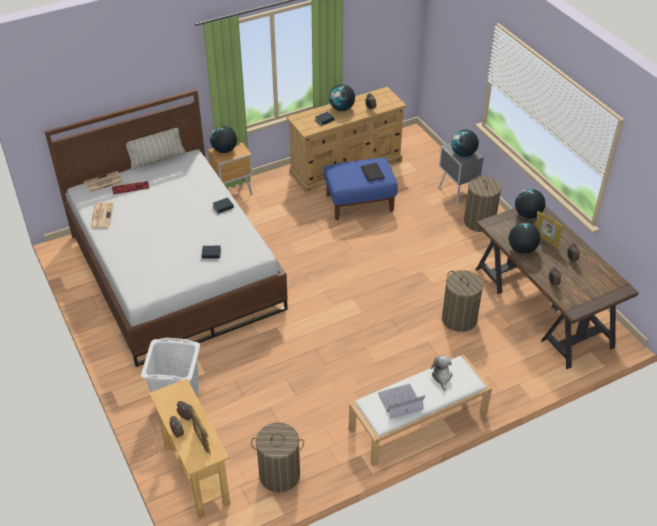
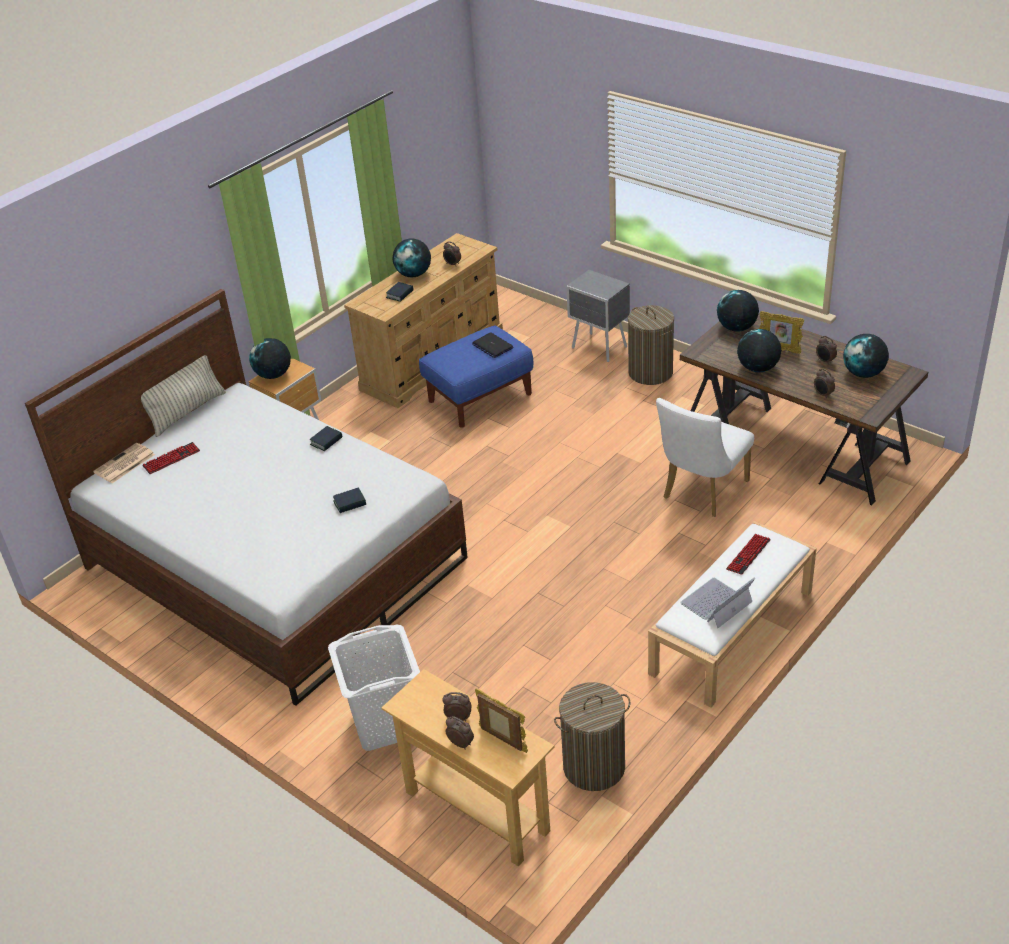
camera: 20 degrees left, 5 degrees down
(101, 215) = (150, 507): newspaper -> none
(442, 377) = (748, 555): plush toy -> keyboard
(459, 319) = (701, 493): laundry basket -> white chair
(463, 154) = (602, 287): globe -> globe (863, 373)

